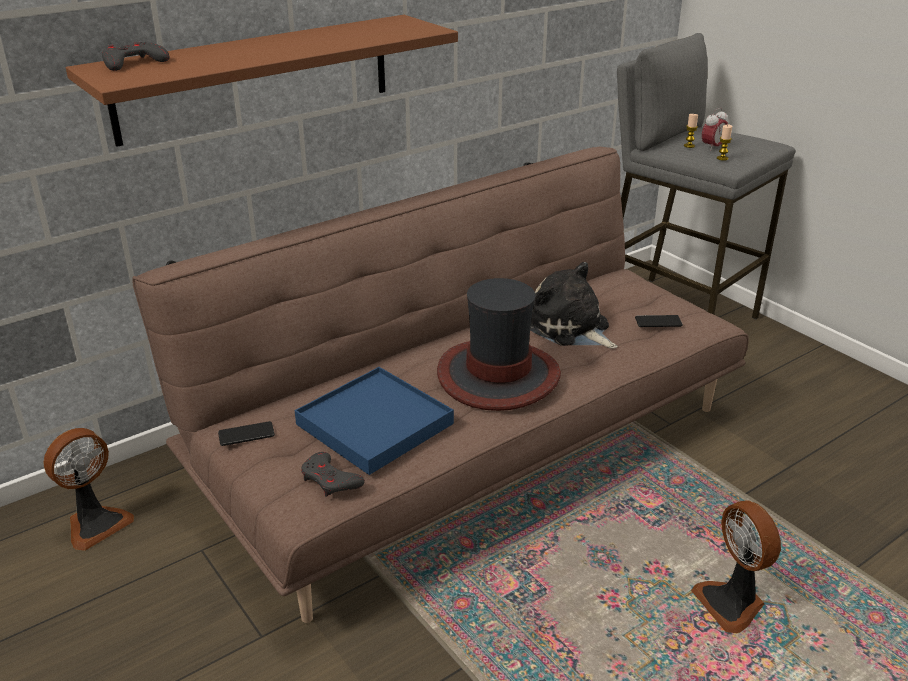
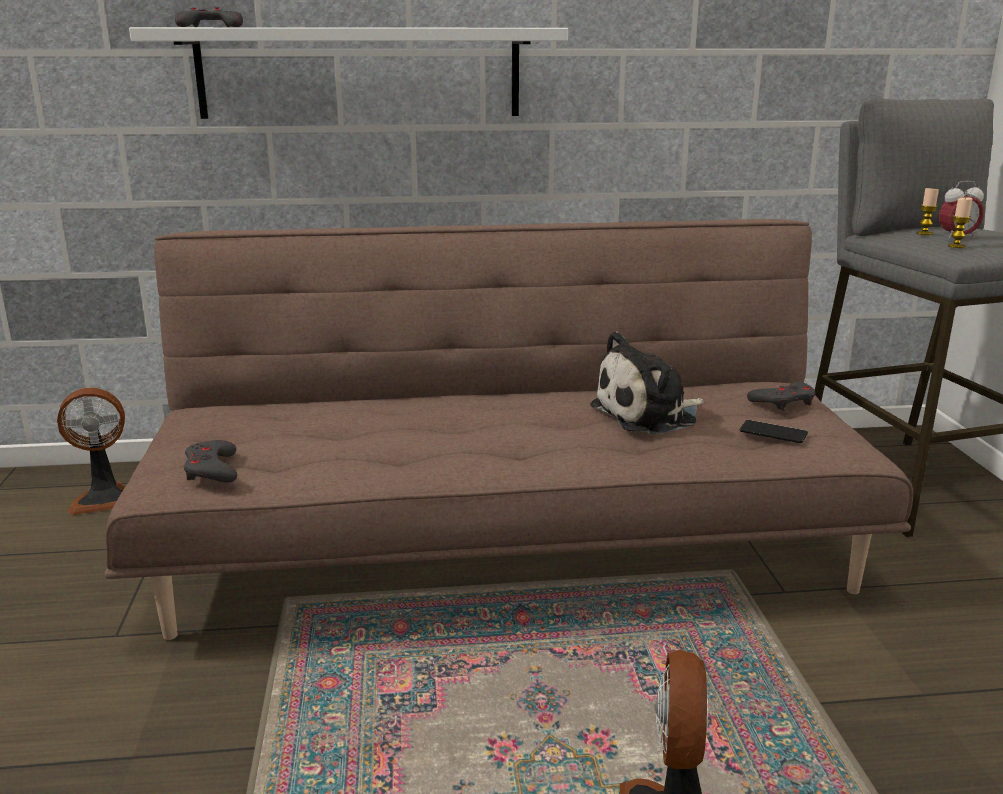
camera: 30 degrees right, 10 degrees down
(246, 434) = (196, 417): phone -> none
(256, 78) = (360, 73): brown shelf -> white shelf
(374, 424) = (319, 439): blue tray -> none
(498, 376) = (504, 433): hat -> none
(570, 328) = (649, 415): plush toy -> plush toy turned 105 degrees counterclockwise
(639, 292) = (783, 402): none -> grey game controller

